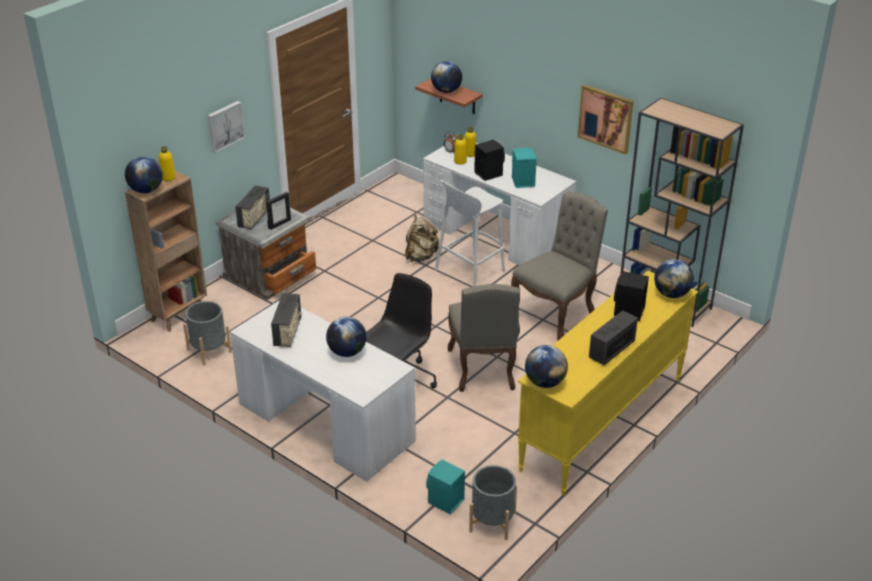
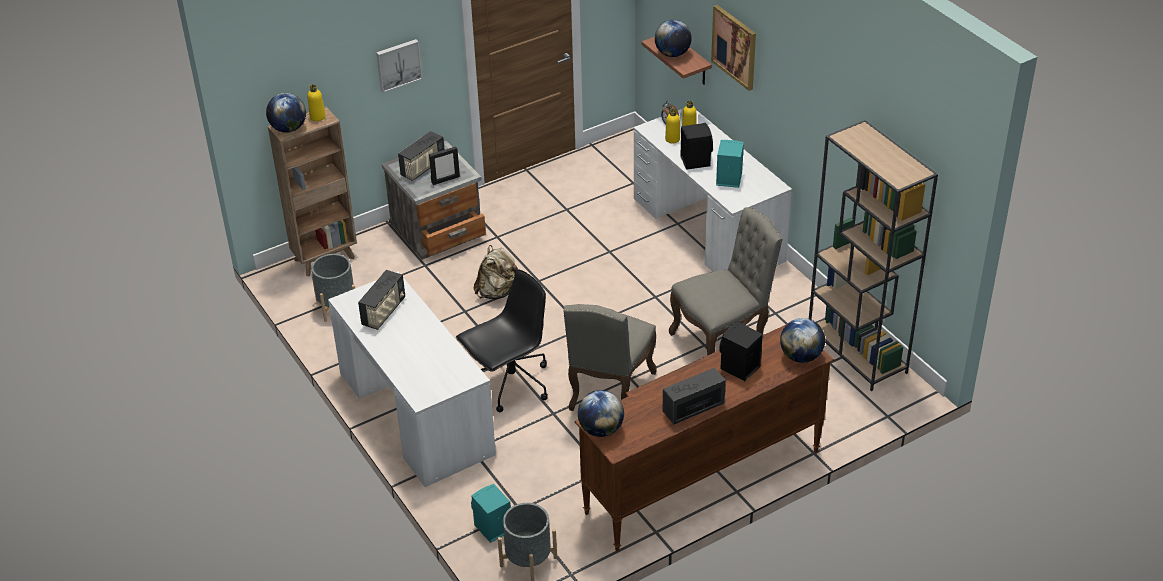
camera: 20 degrees right, 5 degrees up
(347, 352) = (430, 348): globe -> none
(421, 256) = (609, 239): beige backpack -> beige backpack (498, 292)
(470, 273) = (654, 271): white stool -> none
(601, 423) = (701, 481): yellow cabinet -> brown cabinet
(605, 118) = (819, 127): picture -> picture (735, 47)

